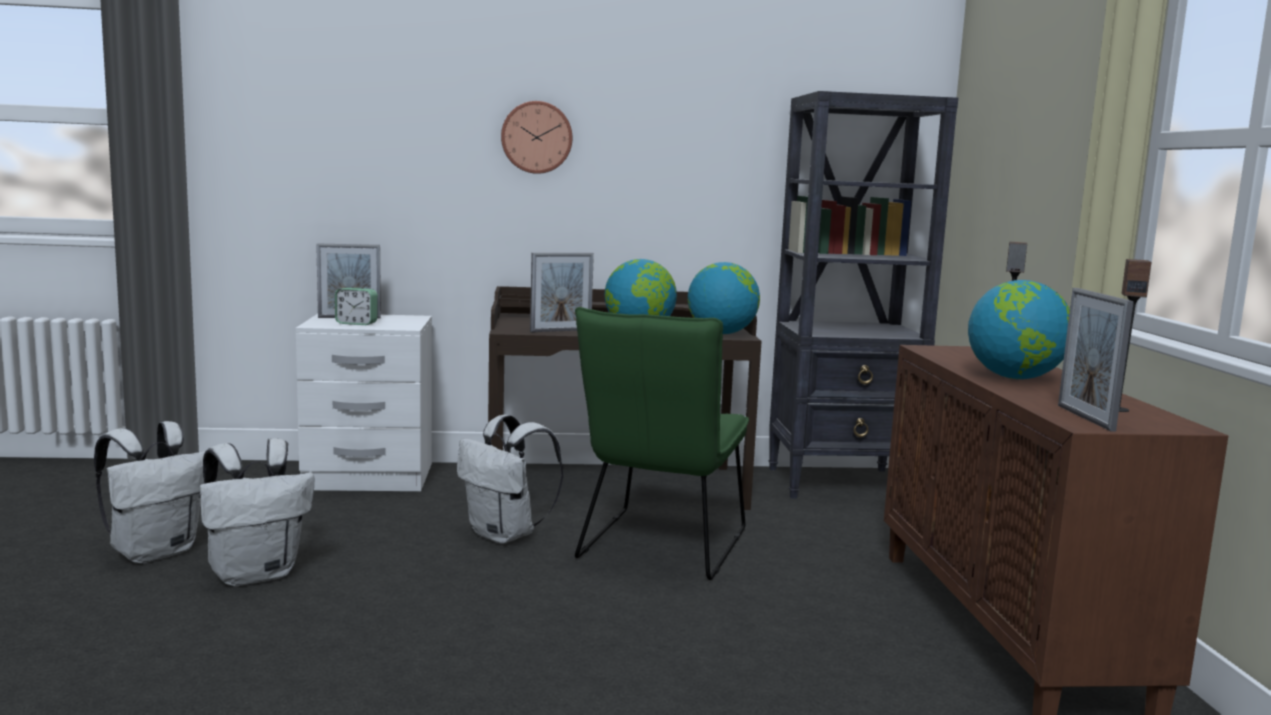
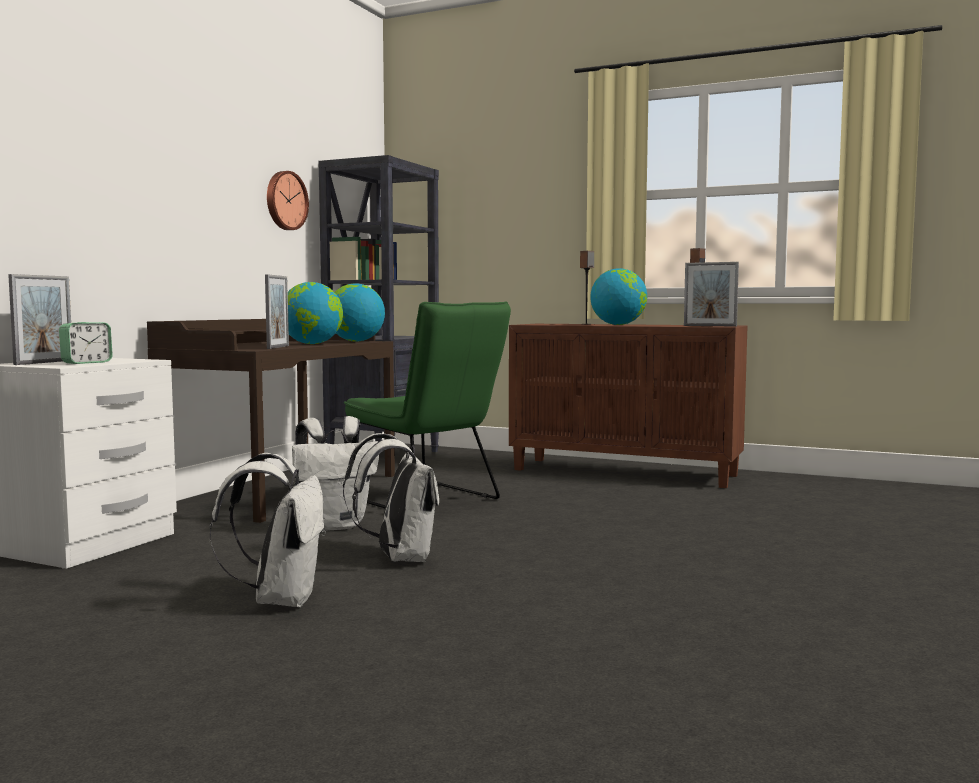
camera: 60 degrees left, 5 degrees down
(156, 552) = (135, 633): white backpack -> white backpack (399, 558)
(537, 137) = (165, 172): wall clock -> wall clock (285, 200)

